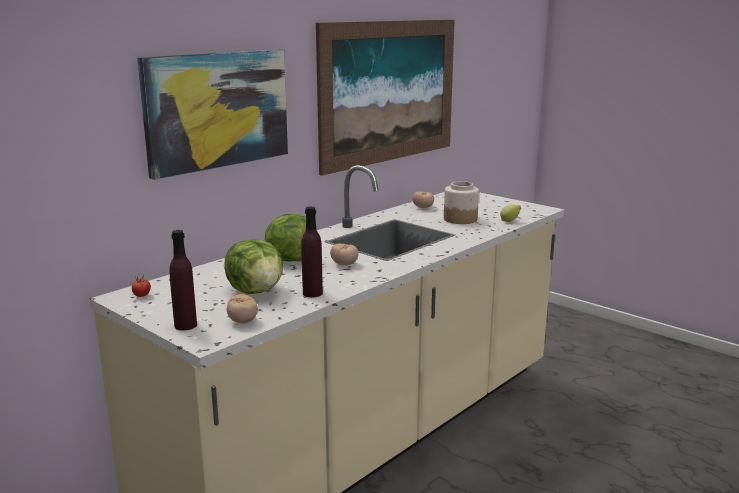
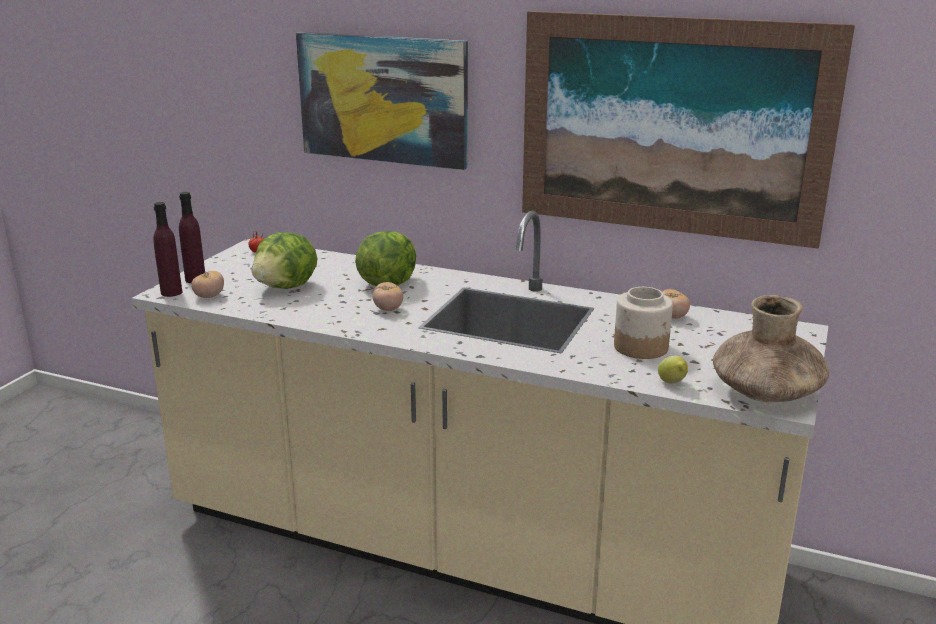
camera: 70 degrees right, 5 degrees up
(312, 293) = (291, 310): purple bottle -> purple bottle (171, 292)
(529, 209) = (766, 393): none -> brown vase

